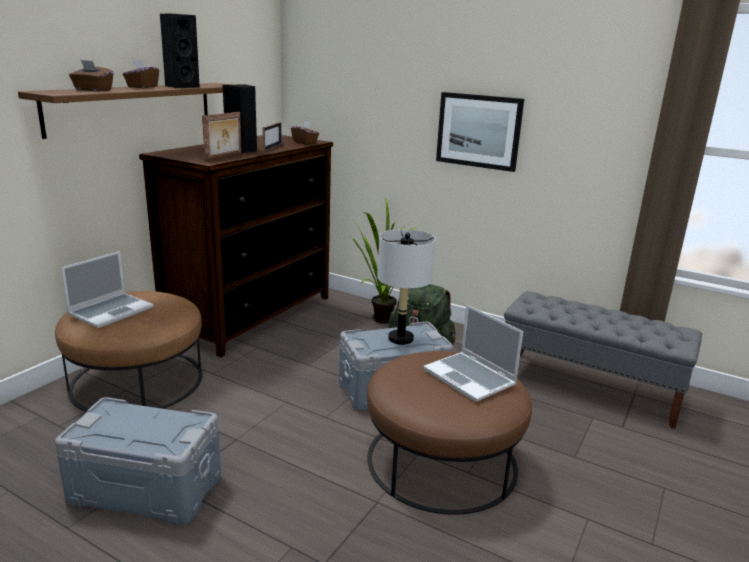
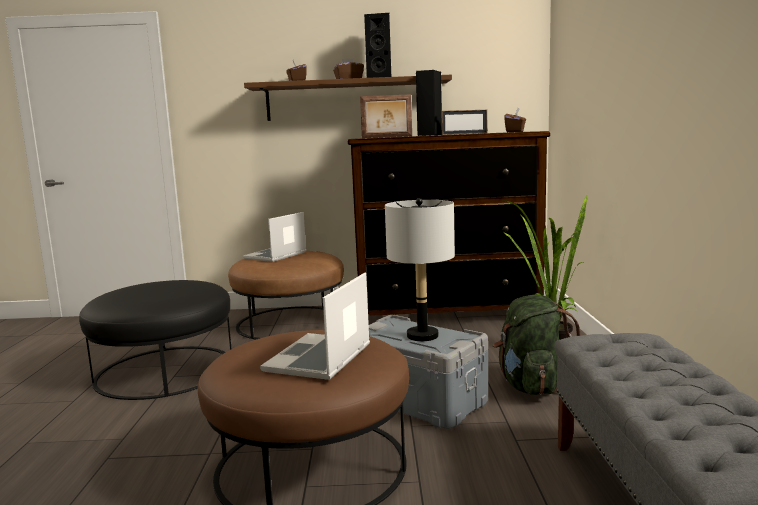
camera: 60 degrees right, 10 degrees down
(111, 311) = (275, 256): laptop -> laptop turned 120 degrees clockwise
(147, 487) = (165, 370): grey storage box -> black ottoman
(478, 131) = (657, 88): picture -> none

